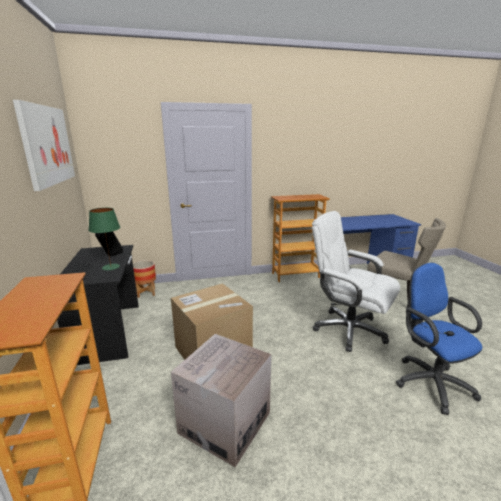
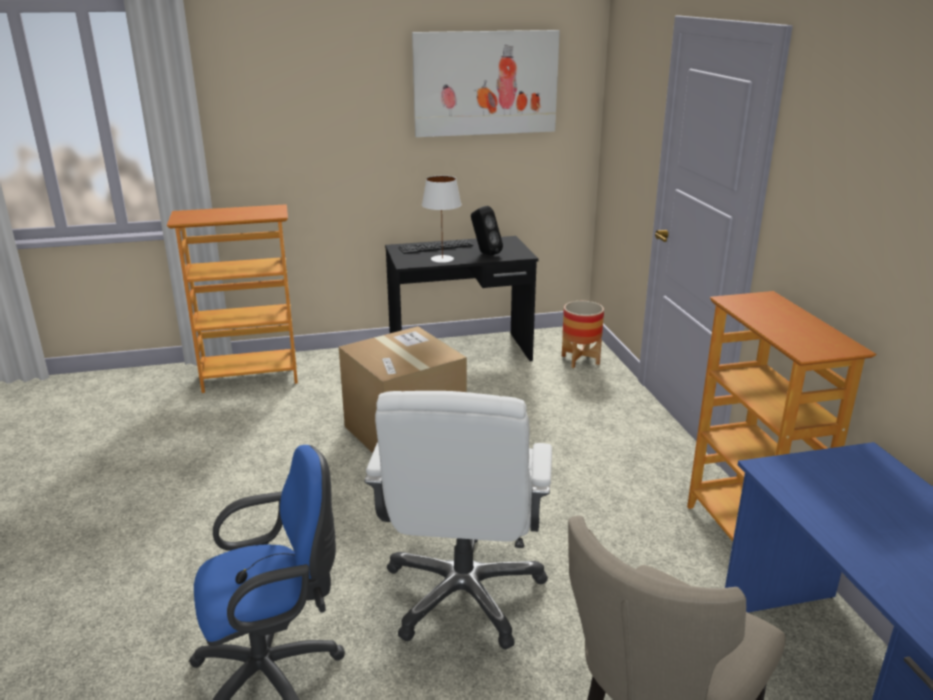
camera: 90 degrees right, 5 degrees up
(111, 267) = (442, 259): green table lamp -> white table lamp
(225, 422) = (268, 448): cardboard box -> none
(348, 330) = (464, 594): white office chair -> white office chair turned 150 degrees clockwise

